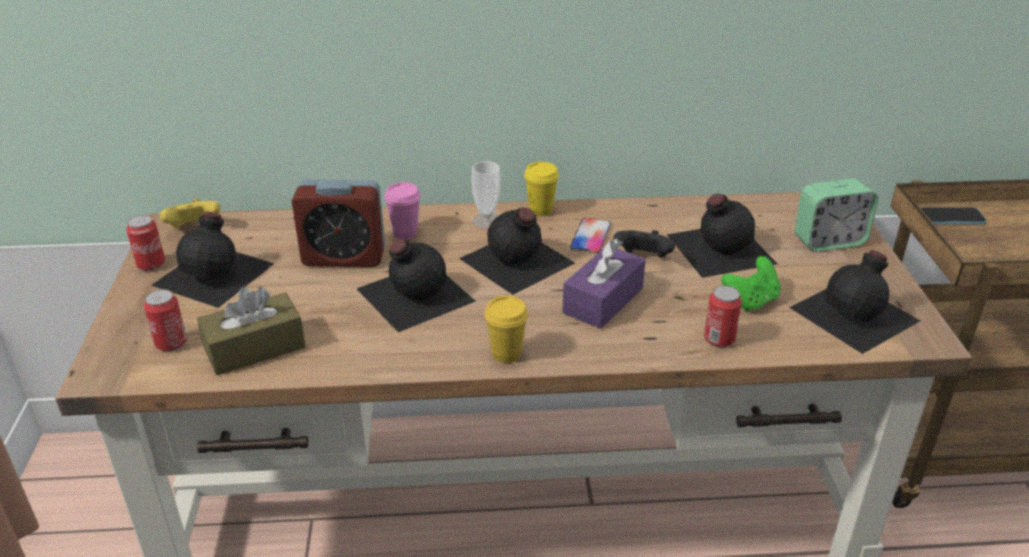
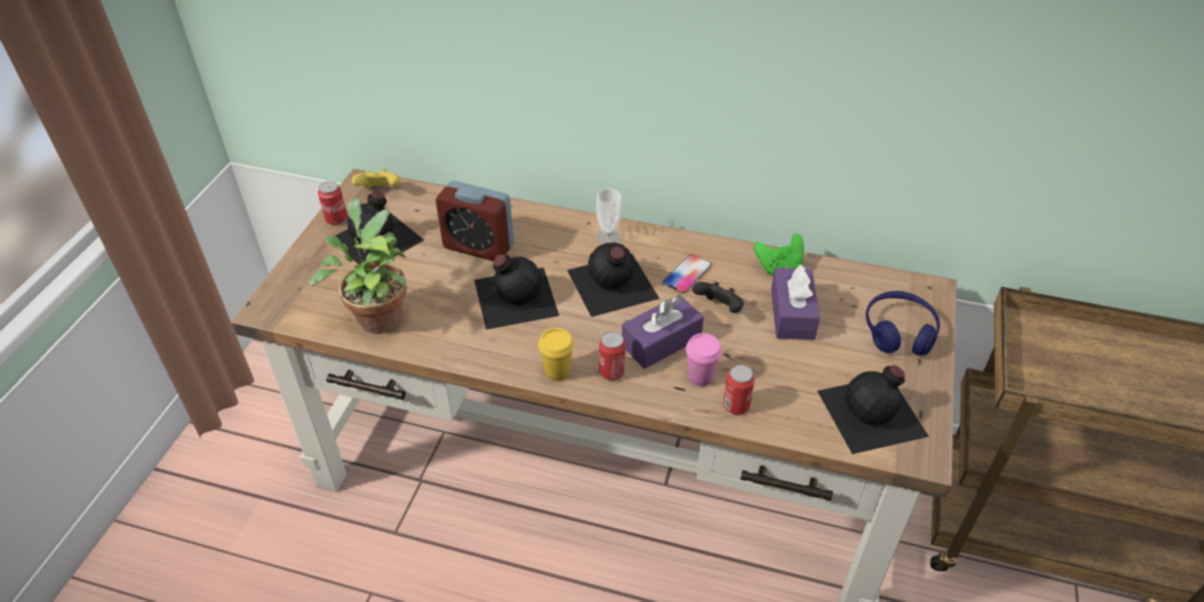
camera: 20 degrees right, 10 degrees up
(171, 343) = (322, 296): can -> can (612, 372)
(255, 348) = (377, 316): brown tissue box -> potted plant
(405, 232) = (537, 233): pink cup -> pink cup (700, 377)
(540, 210) = (659, 237): yellow cup -> none
(718, 248) = (792, 314): black bottle -> purple tissue box
(751, 301) = (787, 375): green game controller -> green game controller (779, 266)
(829, 241) = (899, 332): alarm clock -> blue headphones
(951, 218) = (1043, 333): phone -> none

